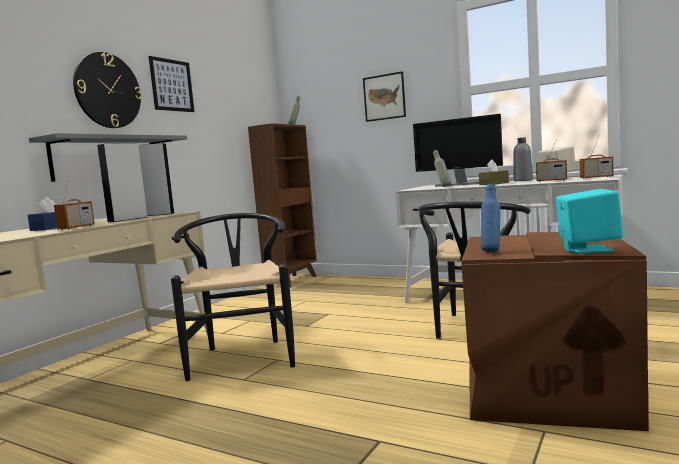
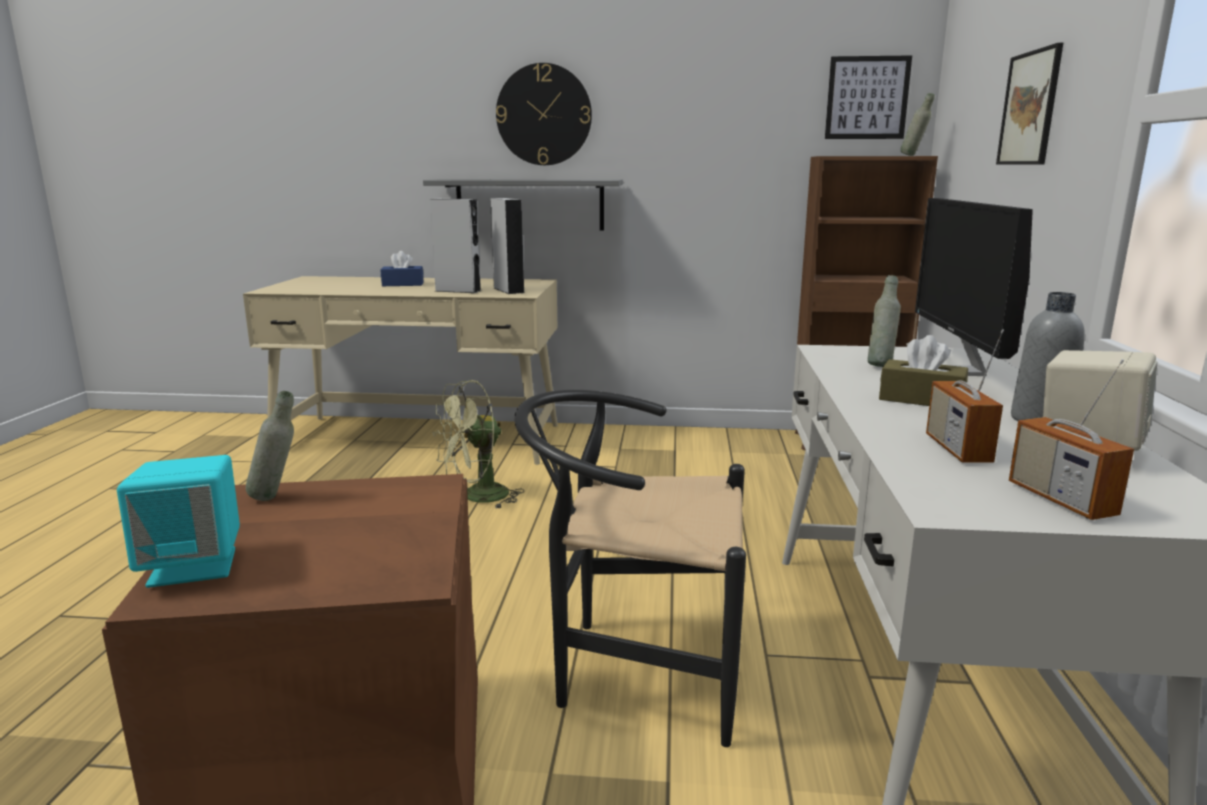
camera: 65 degrees right, 10 degrees up
(76, 227) = (383, 291): radio -> none
(171, 85) = (655, 96): picture -> picture (867, 98)
(243, 355) = (477, 497): black chair -> green fan
(491, 251) = (277, 498): blue bottle -> grey bottle

